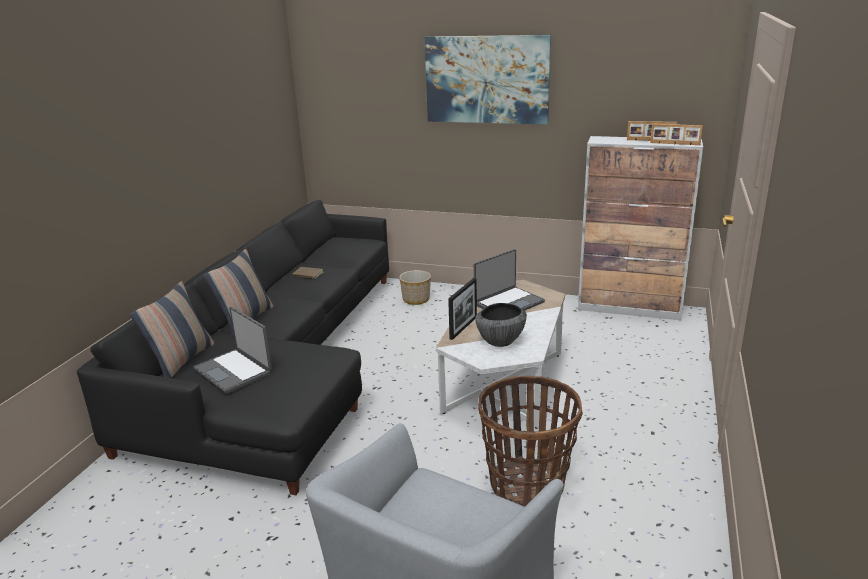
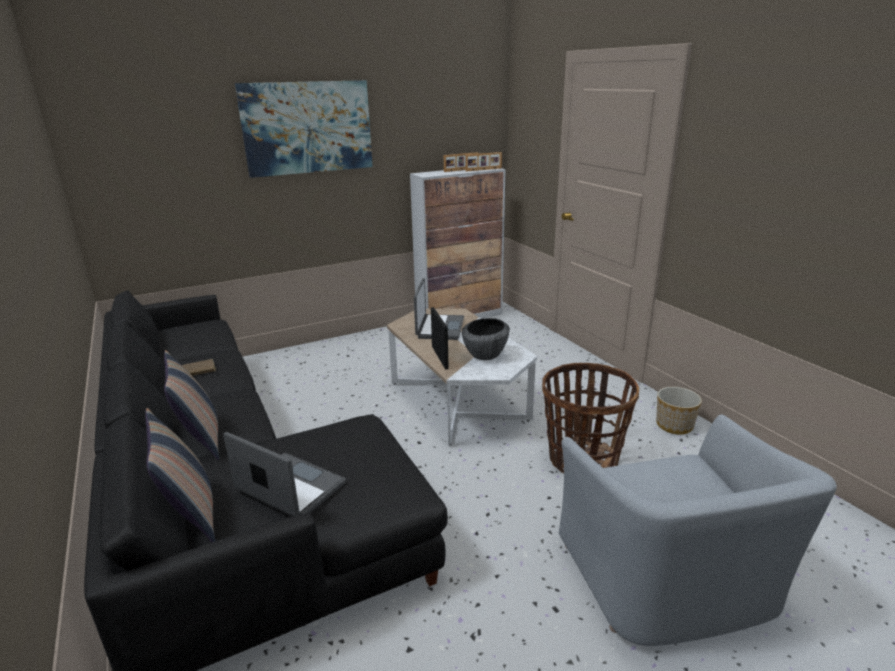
camera: 45 degrees left, 0 degrees up
(234, 371) = (289, 488): laptop -> laptop turned 150 degrees counterclockwise
(416, 299) = (280, 369): planter -> planter (673, 425)

